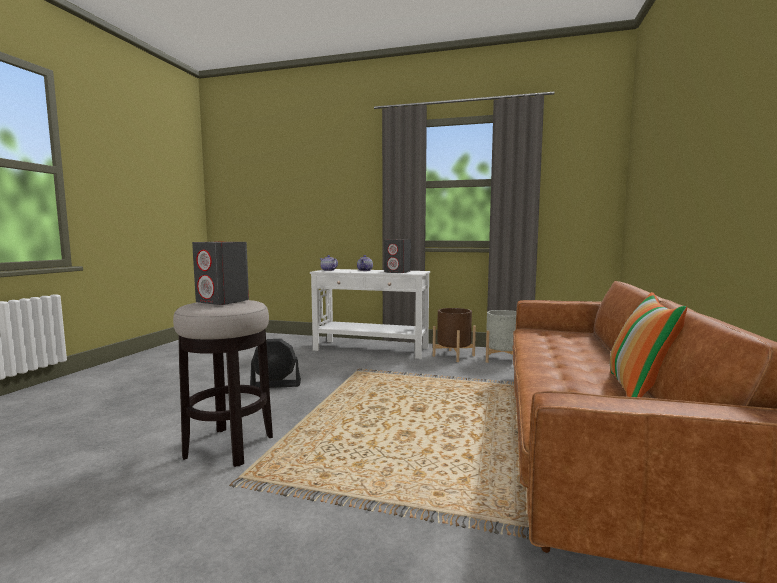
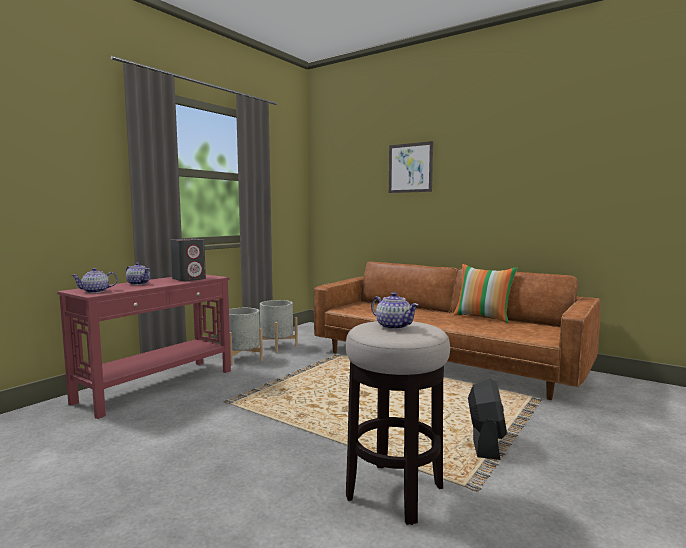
camera: 70 degrees left, 0 degrees up
(223, 301) = (393, 326): grey speaker -> teapot
(276, 385) = (219, 455): black fan -> black fan (485, 443)
(371, 349) = (158, 386): white console table -> red console table
(453, 356) = (242, 358): brown planter -> grey planter
(683, 133) = (410, 168): none -> picture

